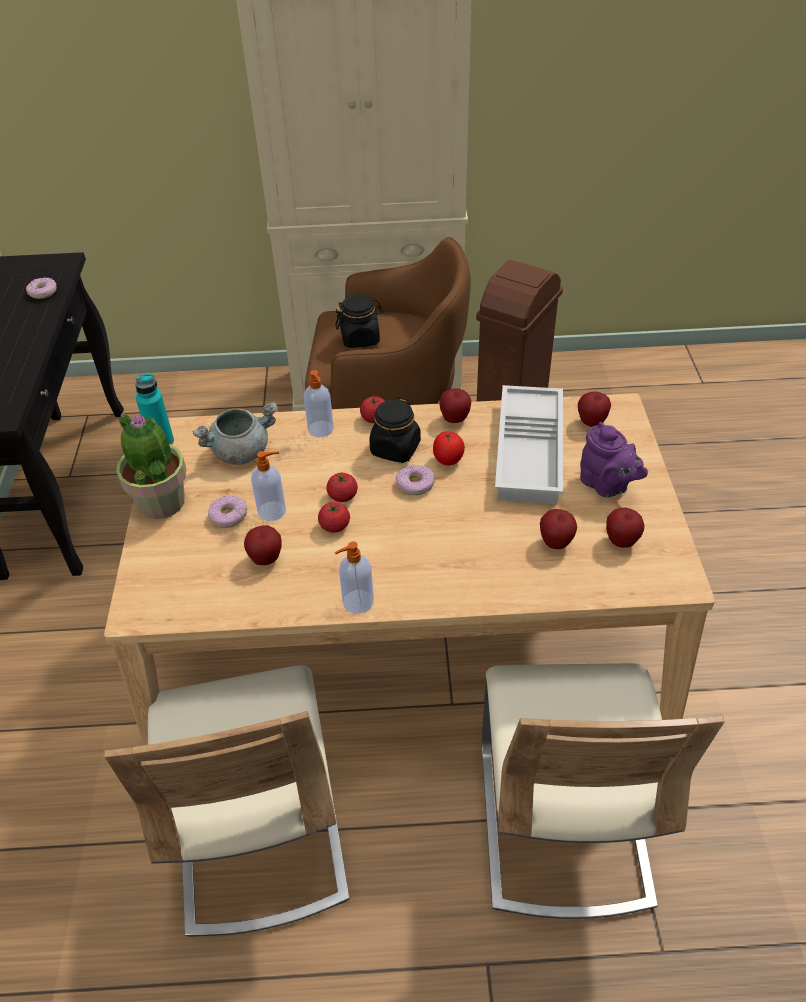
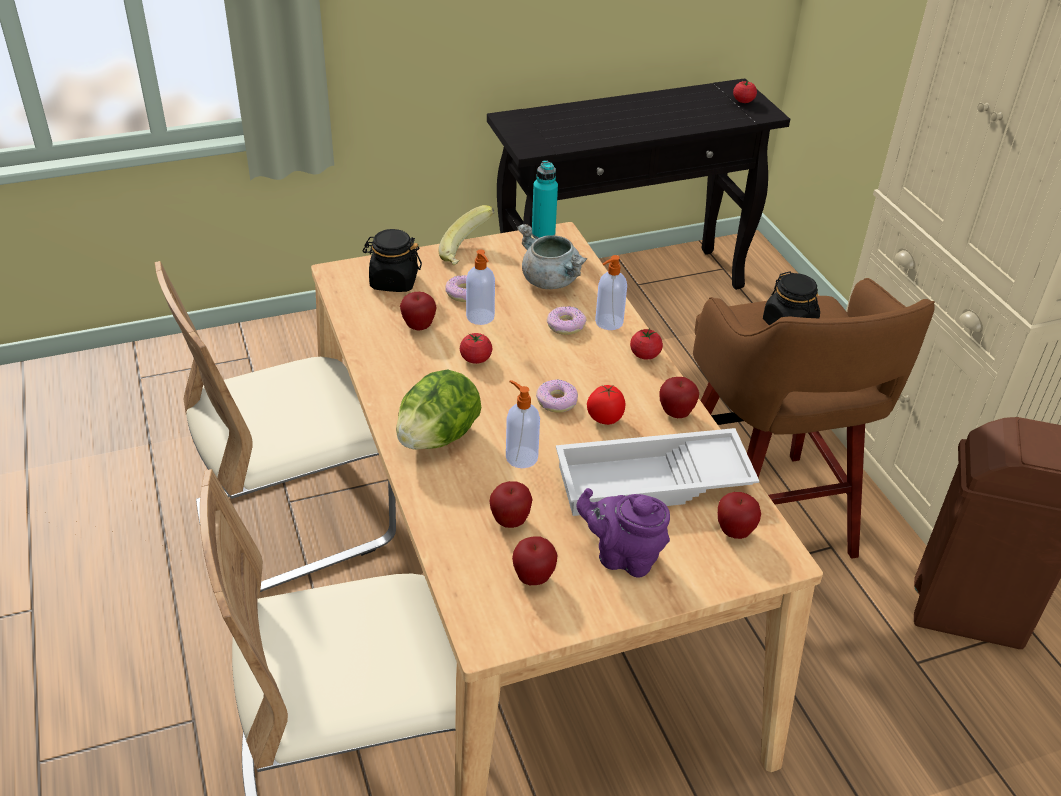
camera: 70 degrees right, 5 degrees down
(43, 292) = (711, 117): donut -> donut (565, 325)
(161, 501) = (468, 253): potted plant -> banana
(342, 496) = (518, 356): tomato -> tomato (743, 101)
(357, 602) = (383, 391): soap dispenser -> soap dispenser (520, 457)
(395, 449) = (604, 378): black jar -> black jar (393, 281)
(436, 572) = (438, 437): none -> lettuce
(606, 486) = (623, 556): purple teapot -> purple teapot turned 75 degrees clockwise

